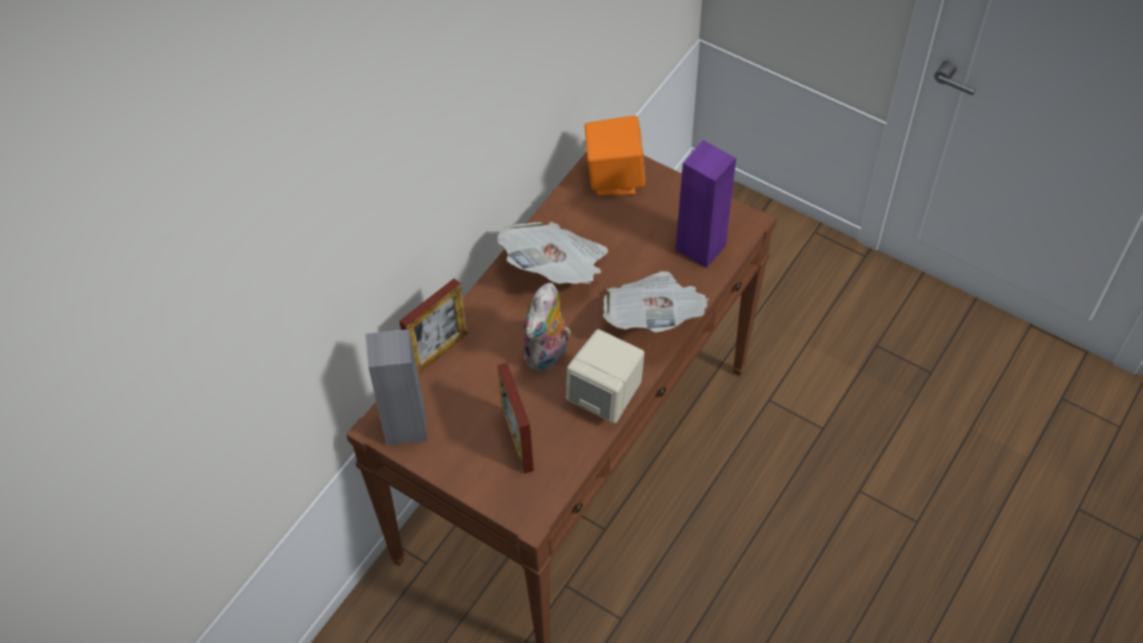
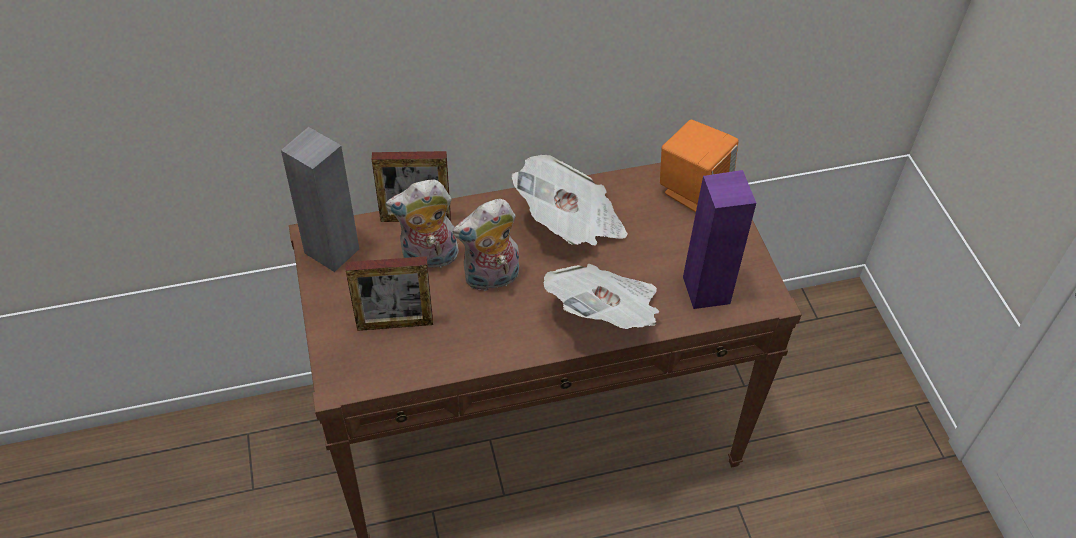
camera: 40 degrees right, 5 degrees down
(485, 375) = (429, 258): none -> plush toy
(518, 441) = (395, 323): picture frame -> picture frame turned 120 degrees counterclockwise
(606, 397) = (498, 344): beige speaker -> none

